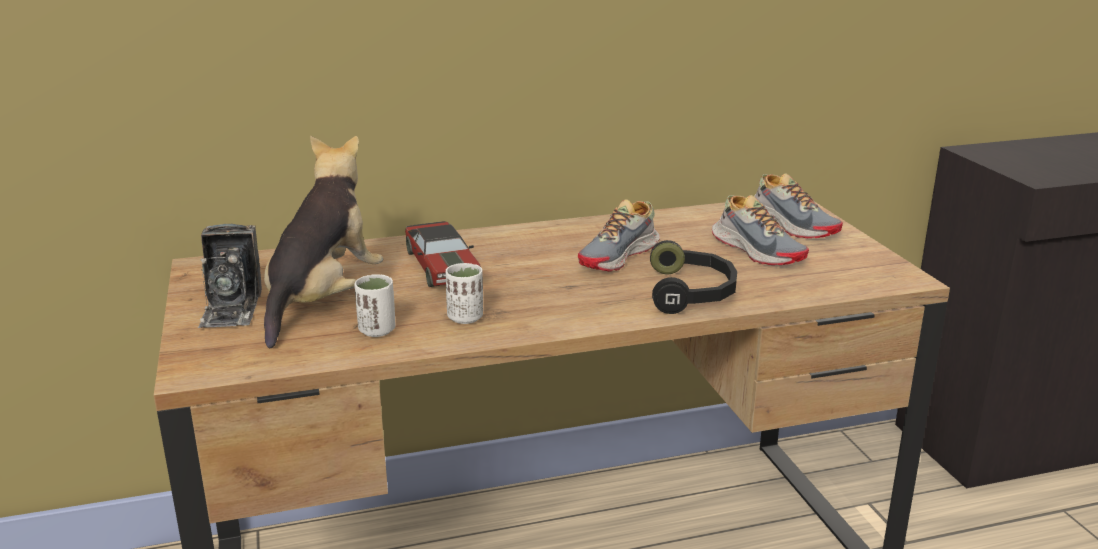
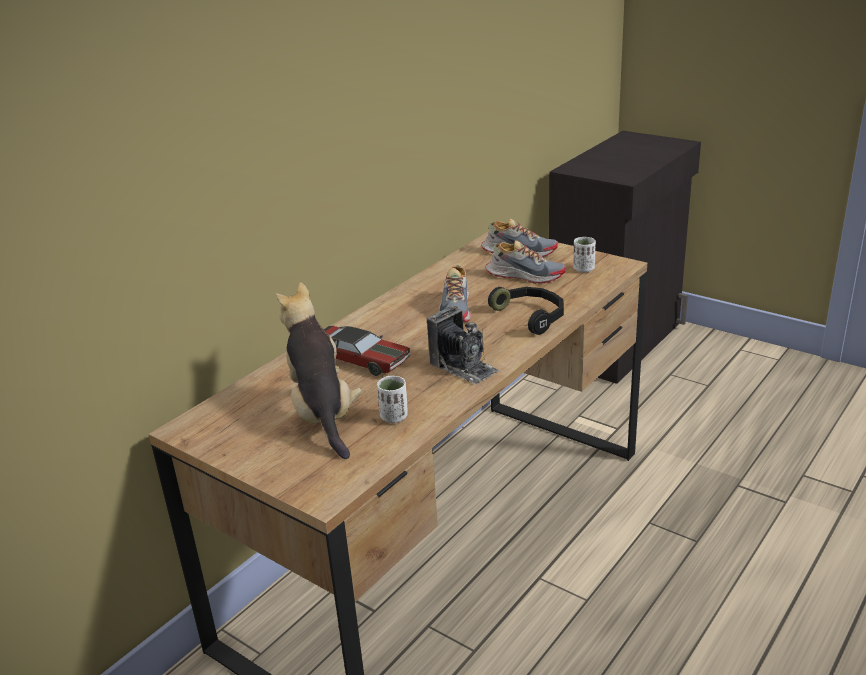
camera: 35 degrees left, 5 degrees up
(231, 308) = (267, 446): camera -> camera (463, 367)
(465, 318) = (433, 385): white cup -> white cup (583, 269)

